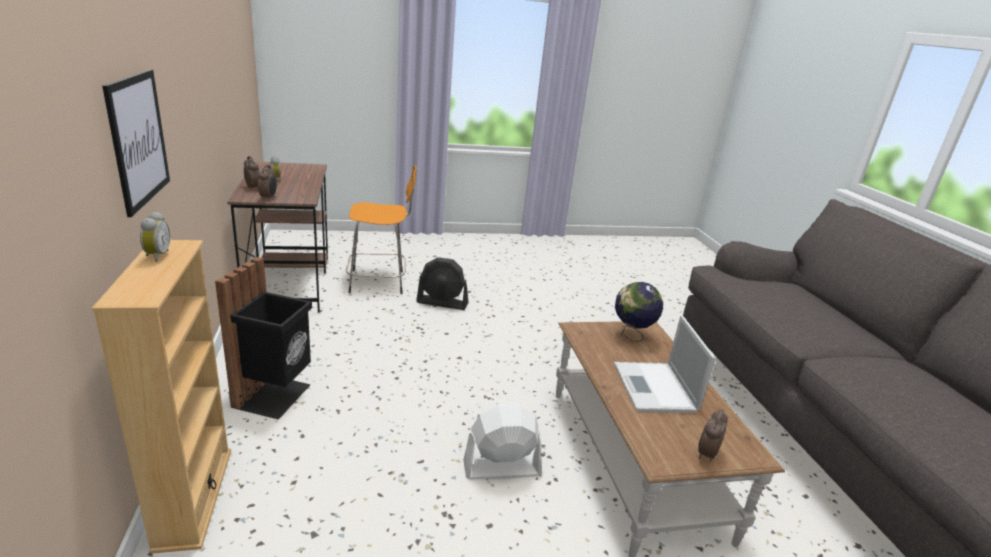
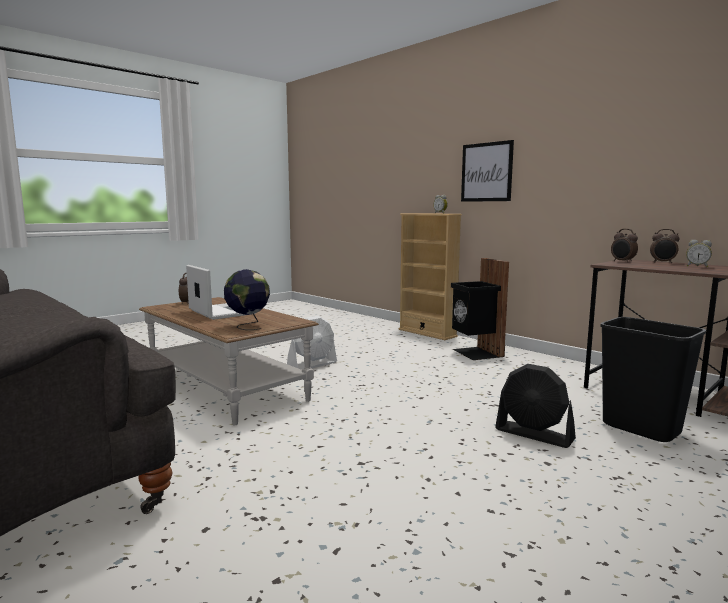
camera: 150 degrees right, 15 degrees down
(379, 282) = (639, 429): orange stool -> black trash can
(442, 303) = (534, 434): black fan -> black fan turned 120 degrees counterclockwise

